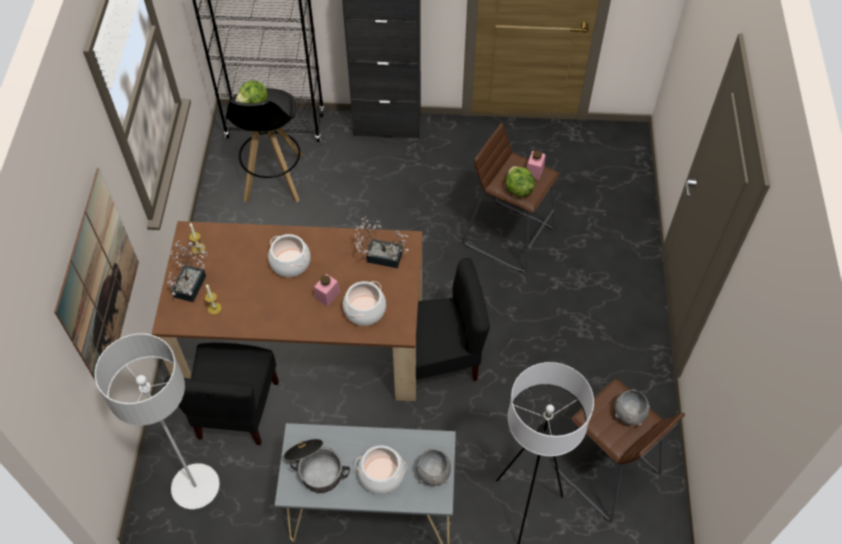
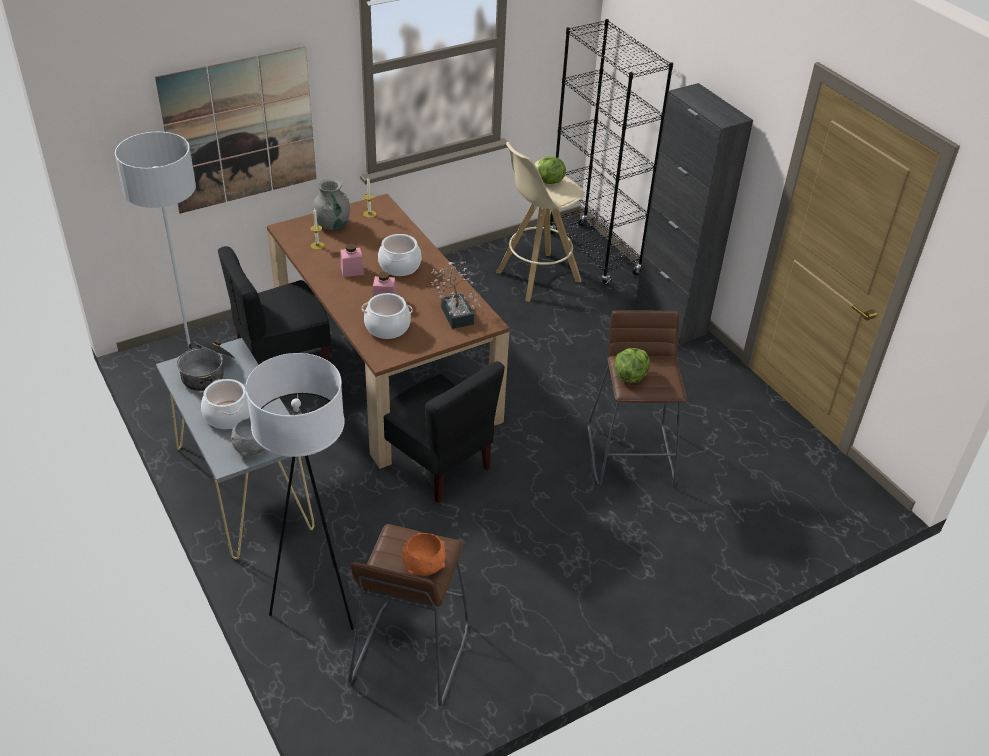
camera: 55 degrees right, 15 degrees down
(192, 283) = (332, 224): potted plant -> grey vase
(273, 178) = (537, 277): black stool -> beige stool
(534, 171) = (666, 379): pink jar -> pink jar (352, 271)
(628, 414) = (423, 565): grey bowl -> orange bowl

